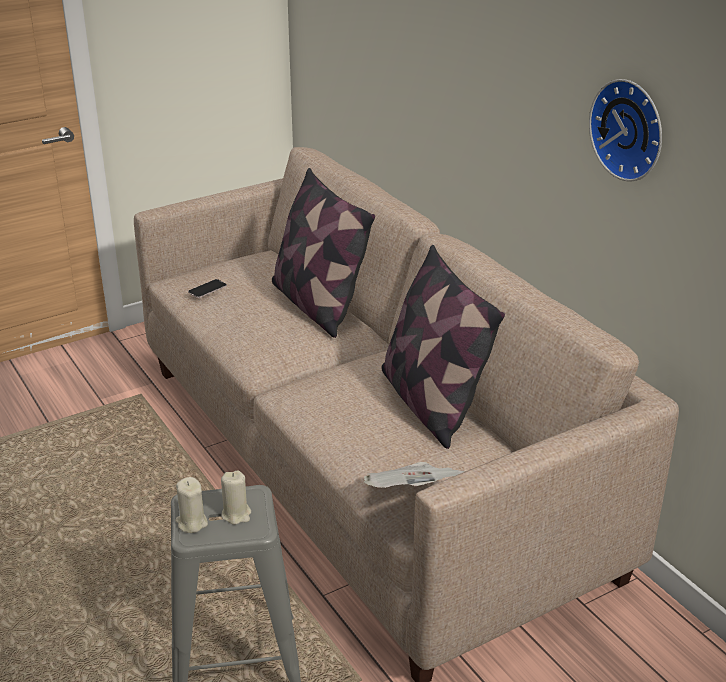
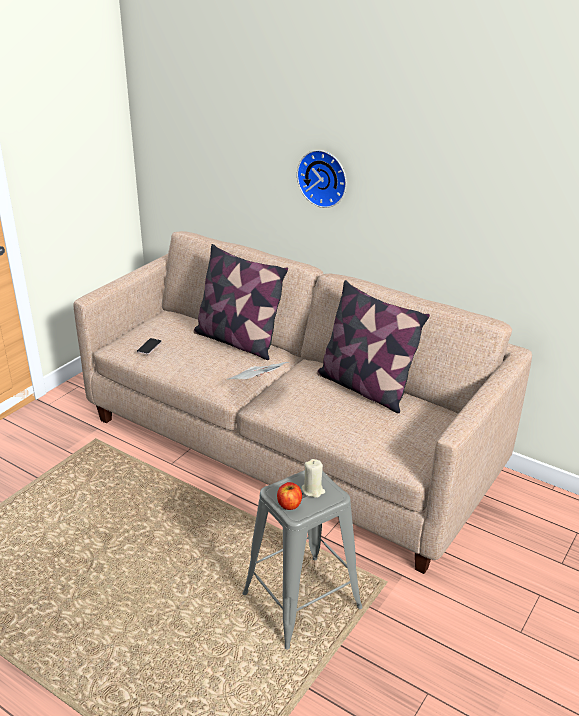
camera: 25 degrees left, 0 degrees up
(191, 523) = (289, 504): beige candle -> apple
(412, 497) = (404, 448): newspaper -> newspaper (257, 385)
(630, 129) = (478, 182): wall clock -> wall clock (323, 178)

